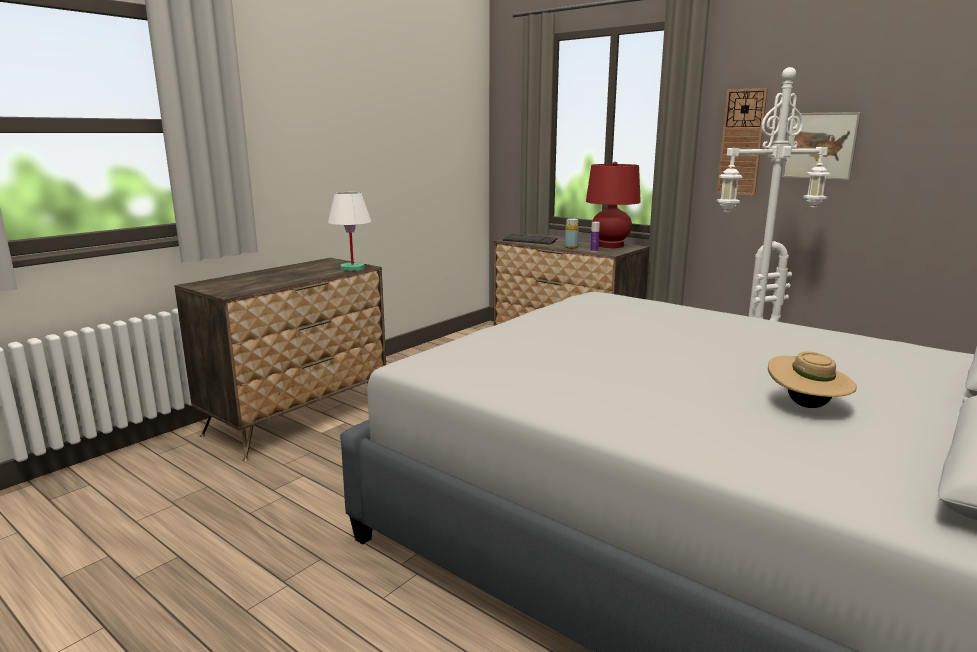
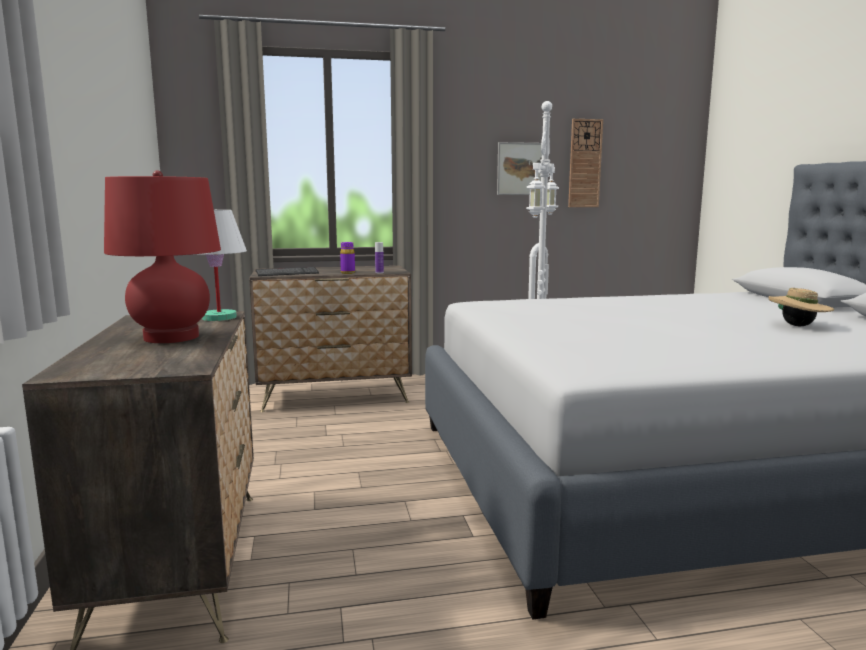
camera: 50 degrees left, 5 degrees down
(571, 247) = (348, 273): yellow bottle -> purple bottle
(610, 245) = (371, 268): red table lamp -> red table lamp (171, 337)
(741, 142) = (461, 166): wall clock -> wall clock (585, 163)

